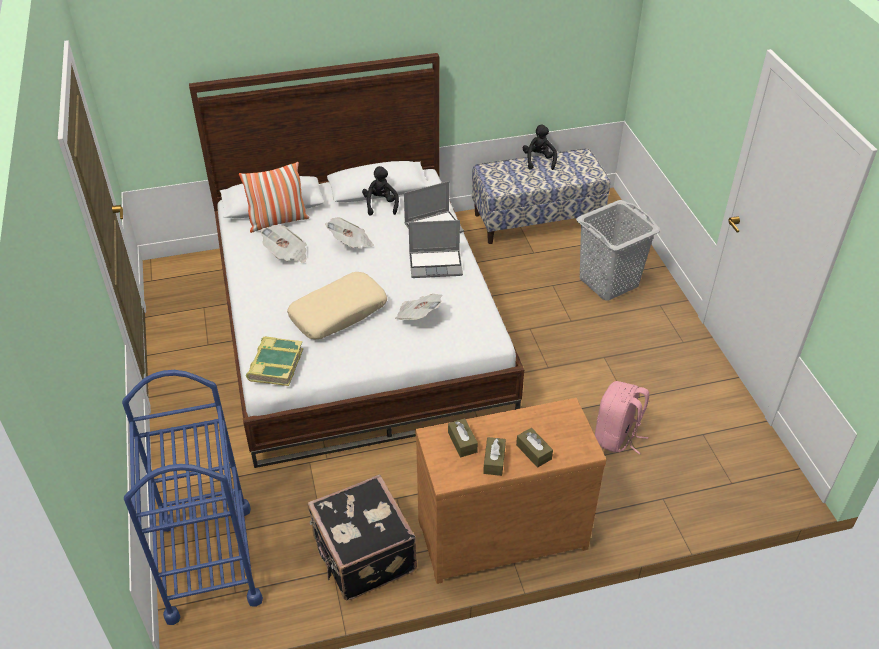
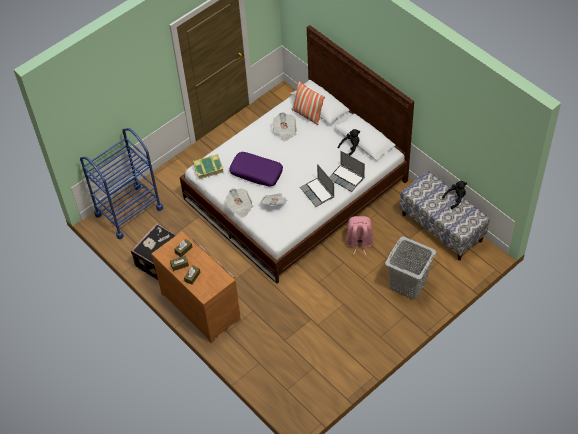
camera: 65 degrees right, 10 degrees up
(338, 313) = (256, 172): beige pillow -> purple pillow
(351, 243) = (310, 151): newspaper -> newspaper (240, 207)
(617, 437) = (288, 330): pink backpack -> pink backpack (359, 243)

